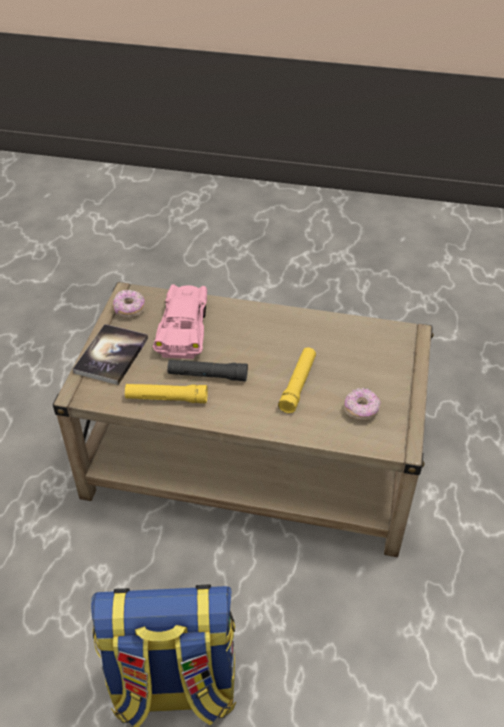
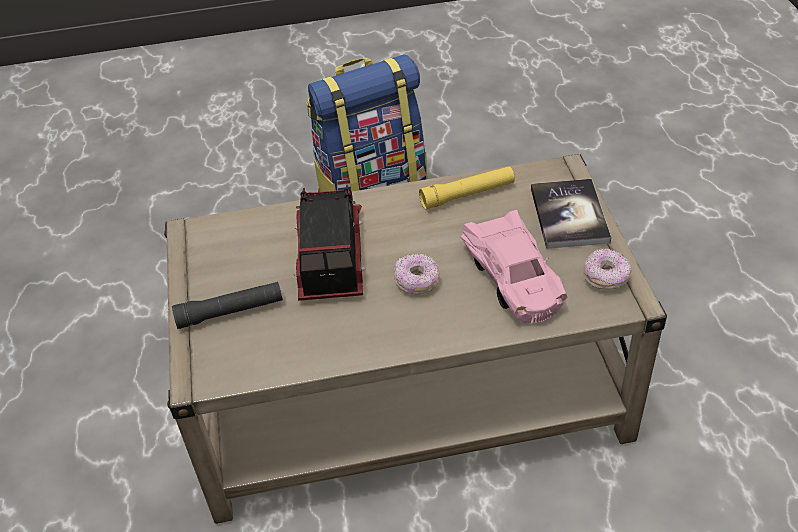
camera: 160 degrees right, 0 degrees up
(207, 375) = (441, 232): black flashlight -> black flashlight (230, 312)
(298, 384) = (329, 257): yellow flashlight -> toy truck
(361, 410) = (243, 253): donut -> donut (417, 282)

